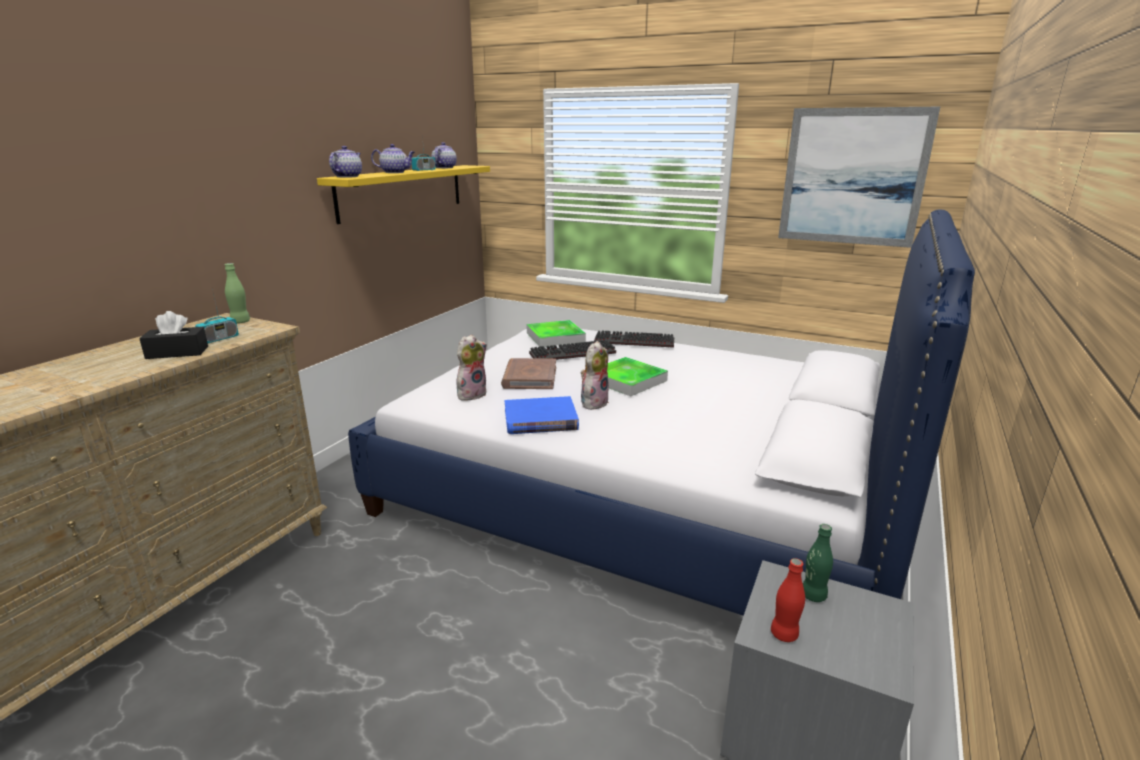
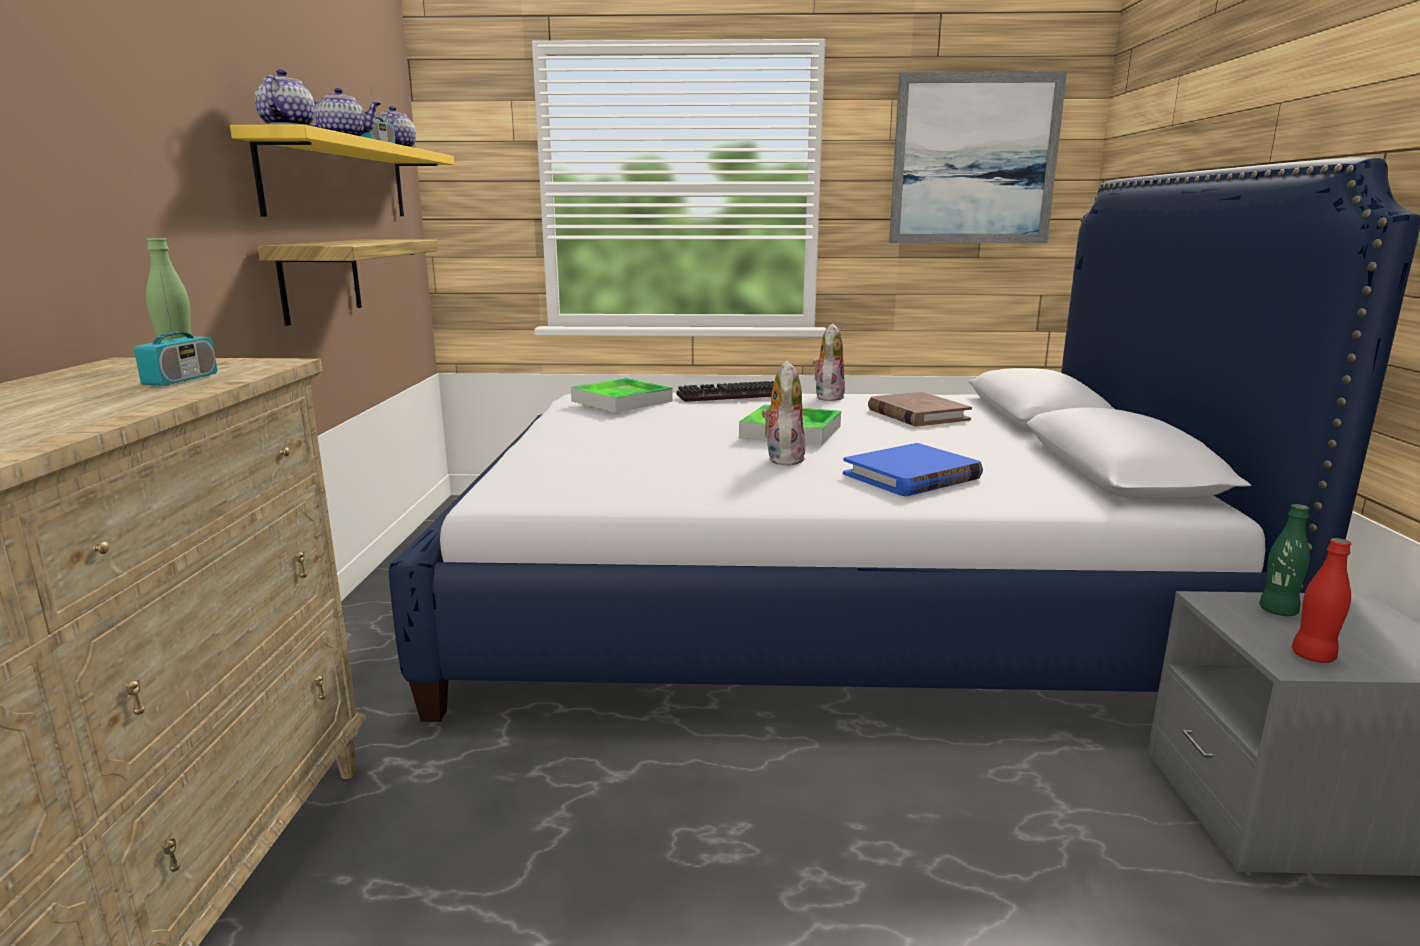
camera: 25 degrees left, 5 degrees down
(177, 353) = (119, 400): black tissue box -> none
(381, 252) = (320, 279): none -> shelf
(472, 394) = (590, 473): plush toy -> plush toy (827, 397)
(529, 377) = (649, 445): brown book -> brown book (917, 414)
(540, 420) = (740, 485): blue book -> blue book (911, 476)
(571, 354) = (674, 414): keyboard -> none

